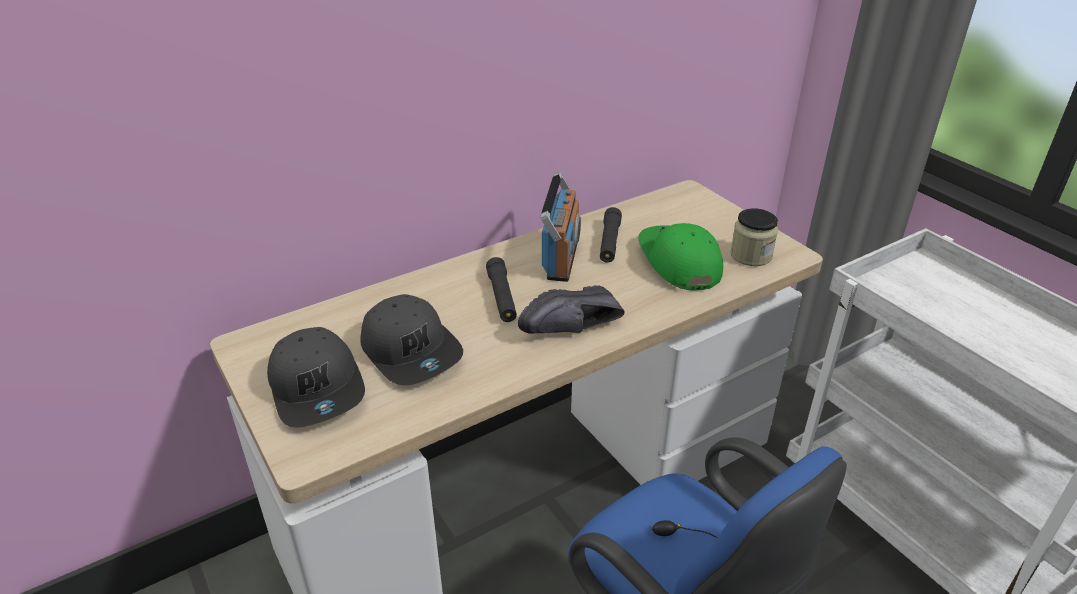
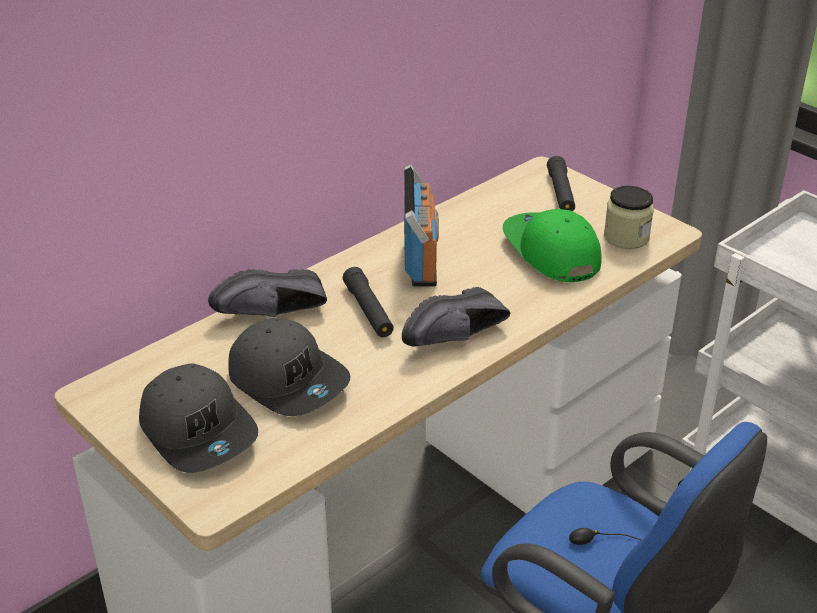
camera: 10 degrees left, 0 degrees up
(419, 292) = (273, 315): none -> black shoe
(609, 242) = (470, 237): black flashlight -> black flashlight (560, 193)

